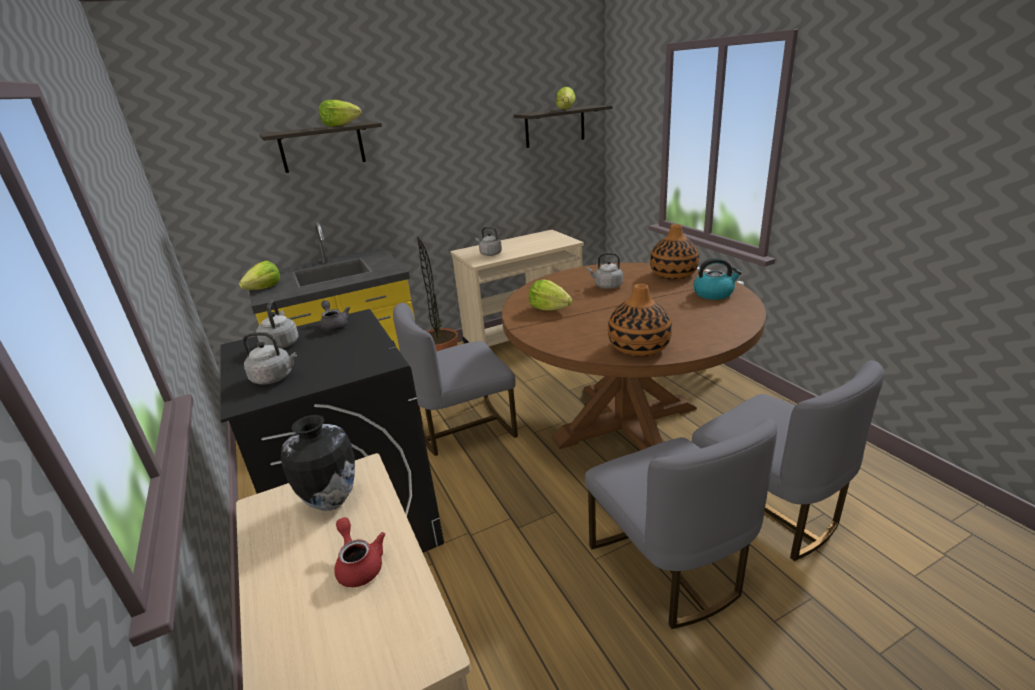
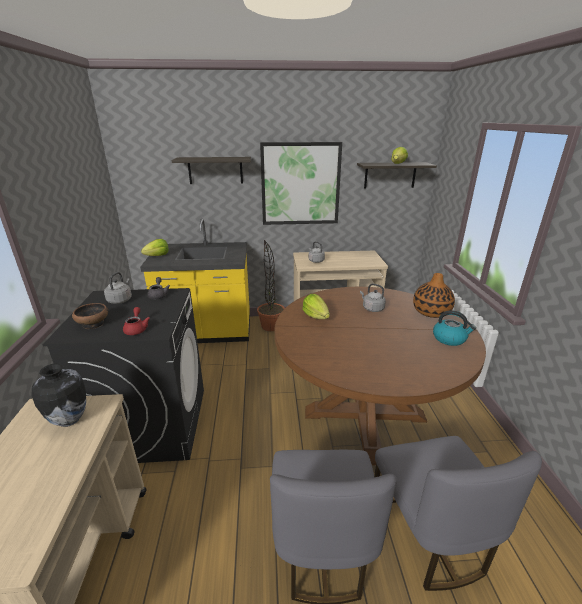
camera: 20 degrees right, 0 degrees up
(275, 378) = (94, 324): grey kettle -> bowl
(340, 126) = (224, 158): lettuce -> none
(359, 564) = (42, 474): red teapot -> red teapot (137, 329)
(445, 153) = (300, 184): none -> picture
(464, 428) = (254, 380): grey chair -> none
(638, 348) = (349, 370): vase -> none

